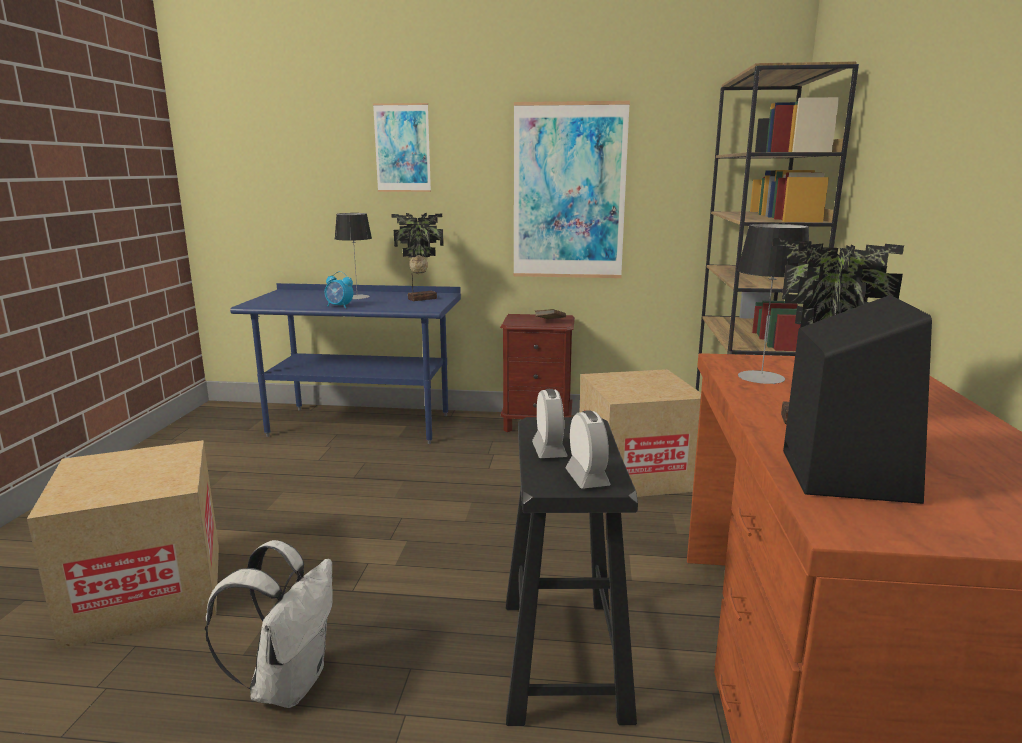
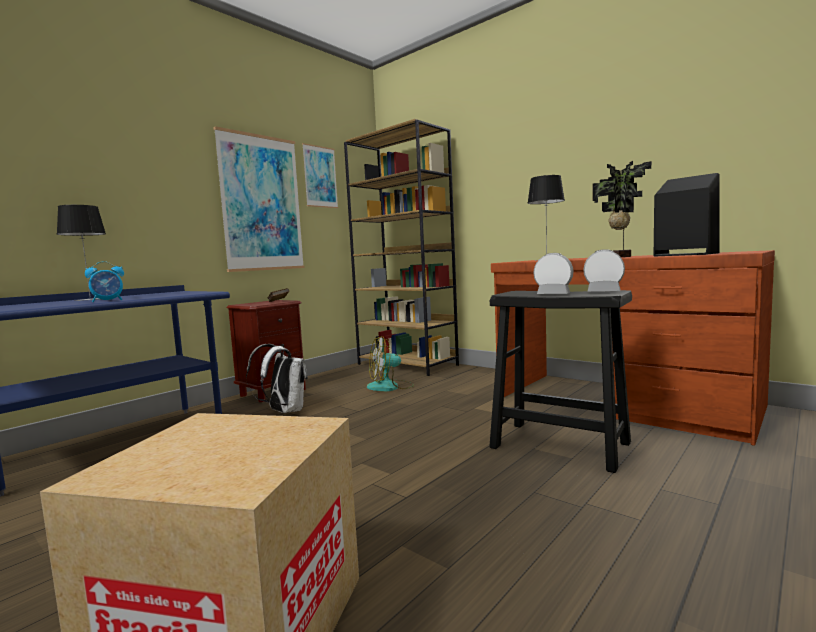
camera: 55 degrees left, 10 degrees down
(288, 683) = (513, 547): white backpack -> white backpack (283, 411)
(402, 148) = (107, 150): picture -> picture (320, 177)
(421, 299) = (168, 293): potted plant -> none
(635, 474) = (390, 387): cardboard box -> fan

